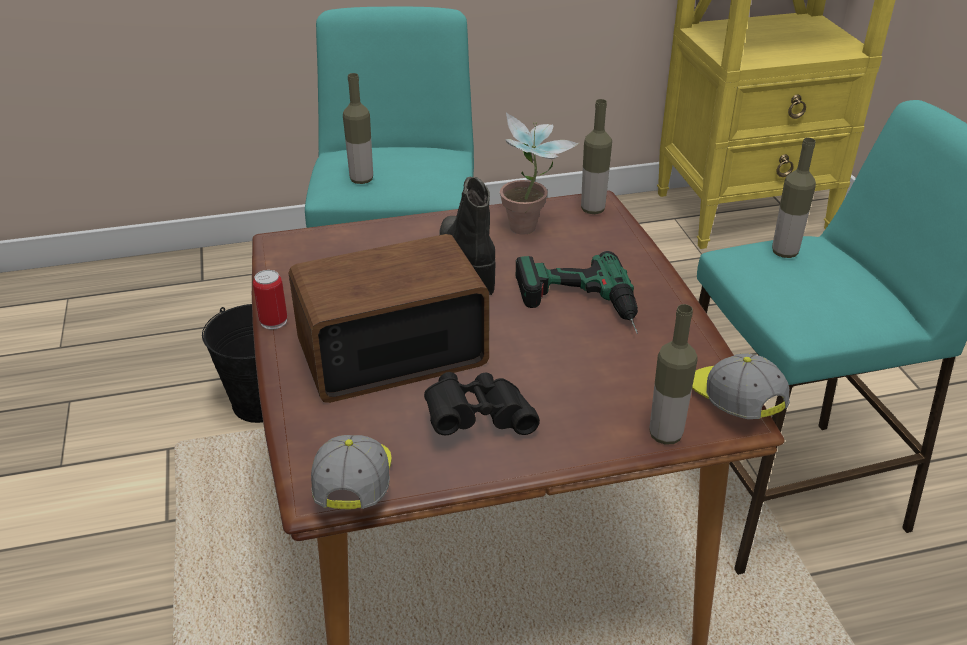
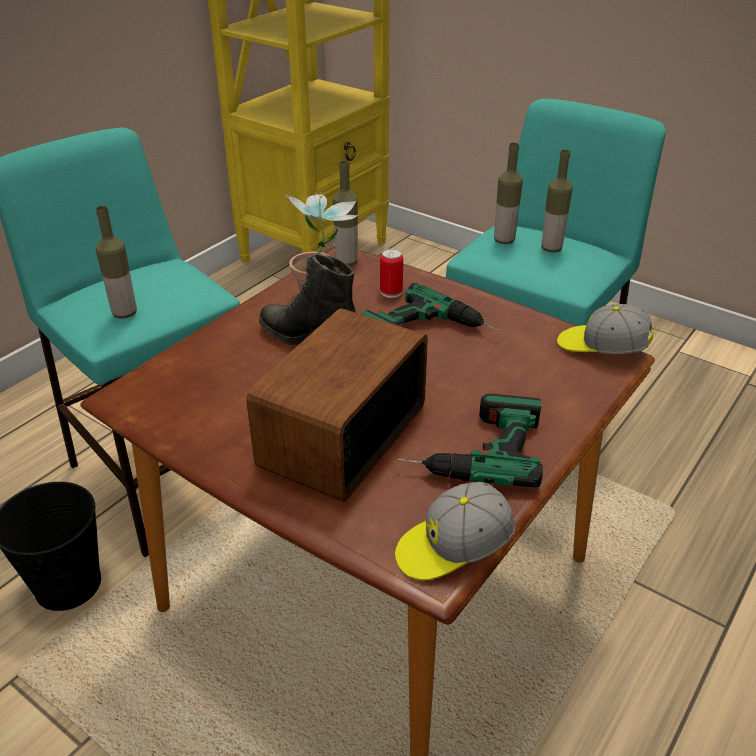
camera: 40 degrees left, 0 degrees up
(273, 321) = (207, 463): can -> can (391, 292)
(355, 485) = (453, 548): cap -> cap turned 75 degrees counterclockwise
(478, 419) = (471, 448): black binoculars -> power drill
(665, 435) = (595, 390): bottle -> bottle (551, 248)

